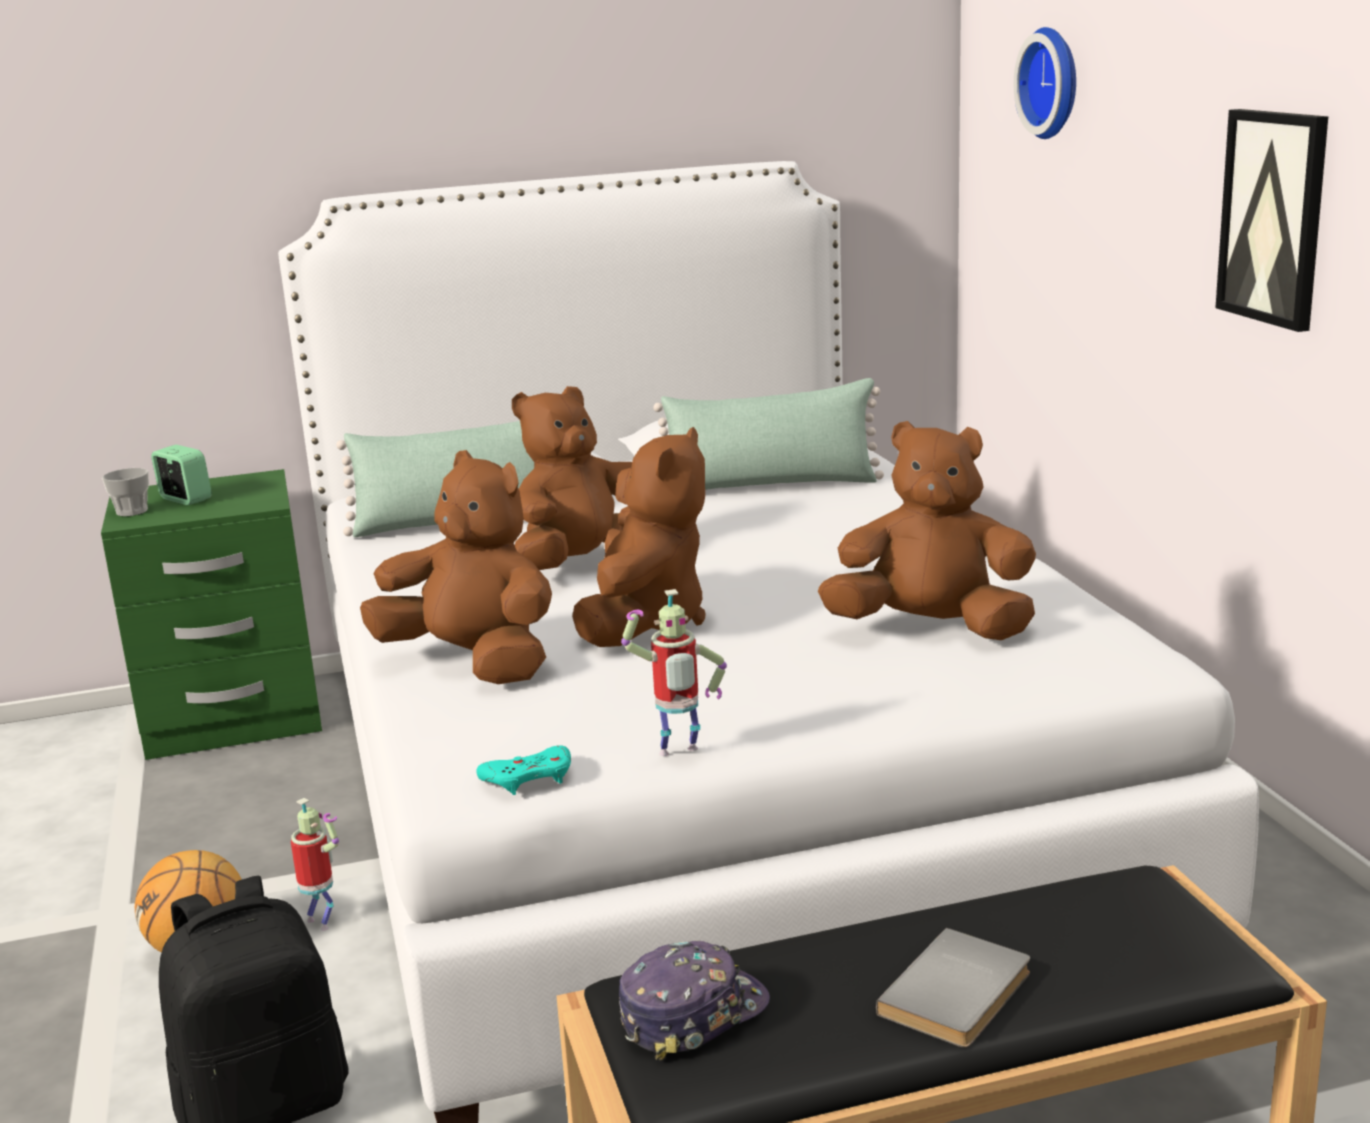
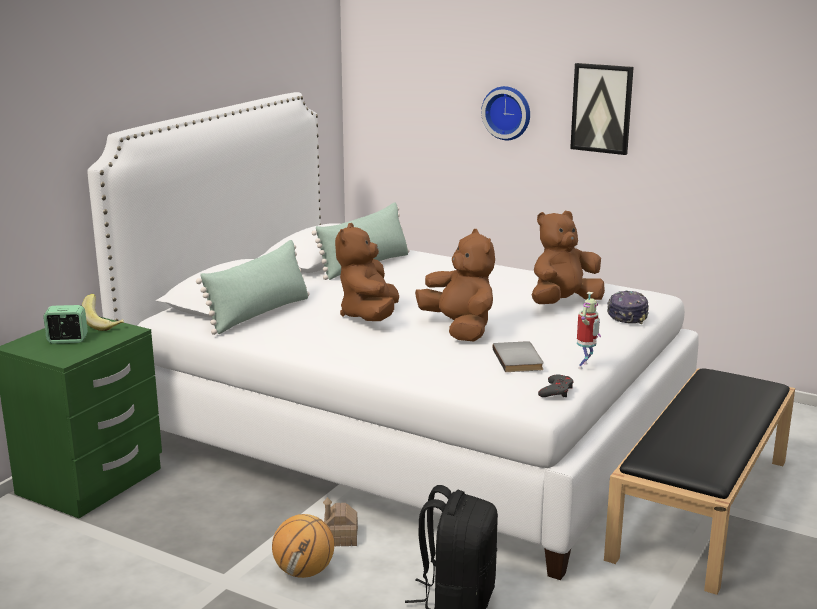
camera: 45 degrees left, 0 degrees up
(132, 511) = (50, 354): cup -> none
(262, 489) = (104, 324): none -> banana
(322, 922) = (340, 537): toy robot -> toy house
(473, 663) = (428, 364): brown plush toy -> none
(529, 778) = (556, 391): turquoise game controller -> grey game controller
(692, 1014) = (676, 456): cap -> cap (627, 315)
(960, 994) = (730, 419): grey book -> grey book (519, 359)
(1054, 83) = (433, 48): wall clock -> wall clock (507, 112)

